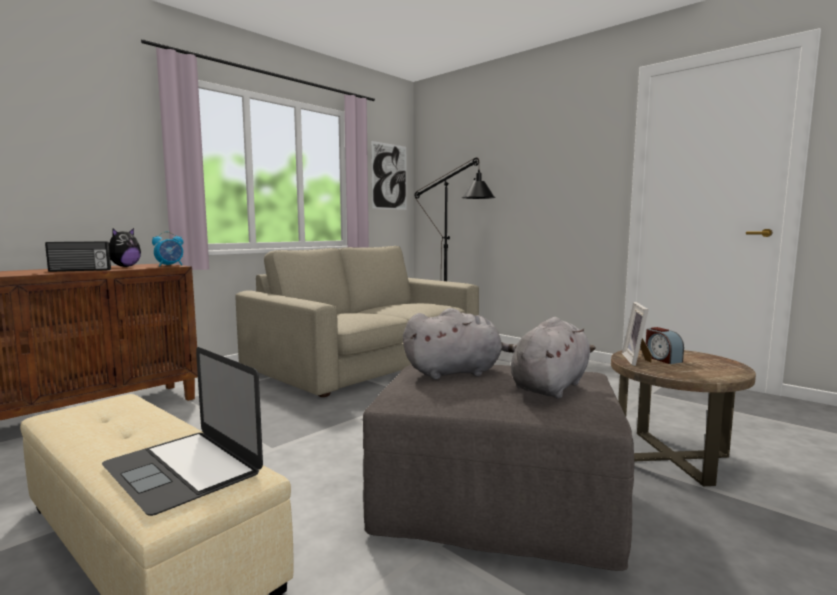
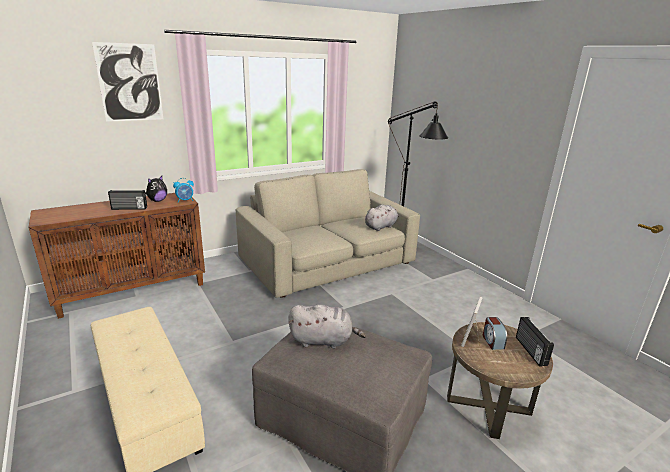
camera: 15 degrees right, 15 degrees up
(183, 469) = (150, 387): laptop -> none
(389, 176) = (368, 104): picture -> picture (130, 83)
(551, 386) = (371, 370): grey plush toy -> grey plush toy (381, 227)
(711, 360) = (530, 351): none -> radio

